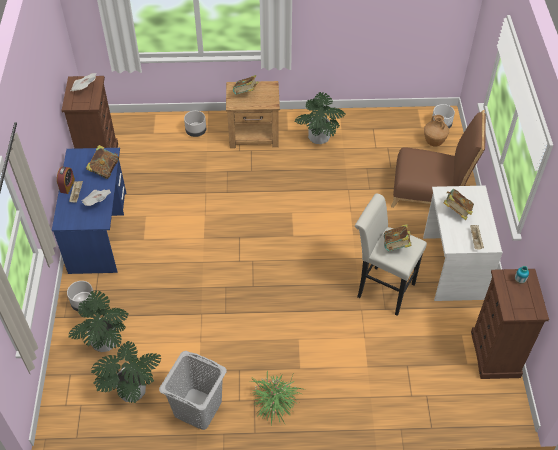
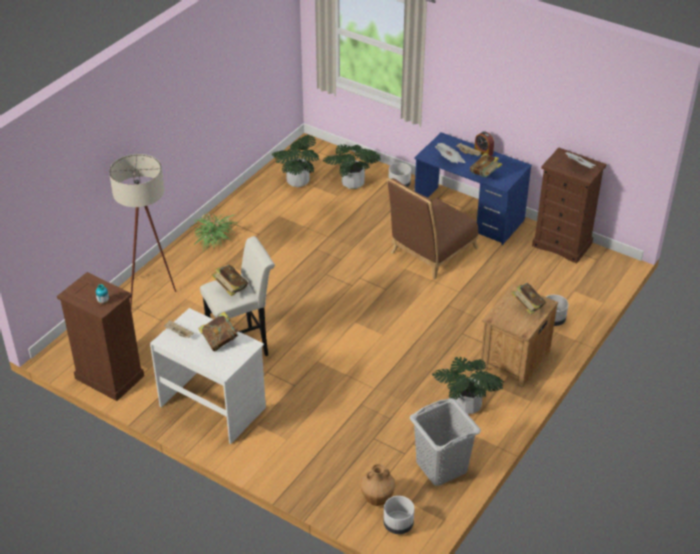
camera: 125 degrees right, 10 degrees down
(198, 408) = (251, 204): grey laundry basket -> grey laundry basket (441, 467)
(384, 398) = (152, 293): none -> beige floor lamp
(430, 191) = (313, 449): brown chair -> brown chair (430, 253)

